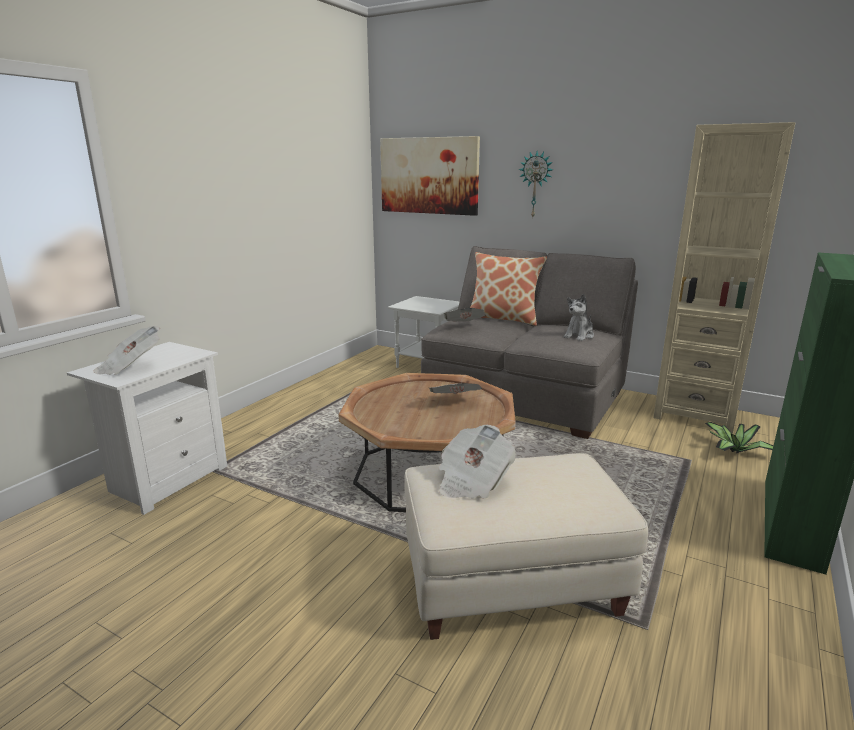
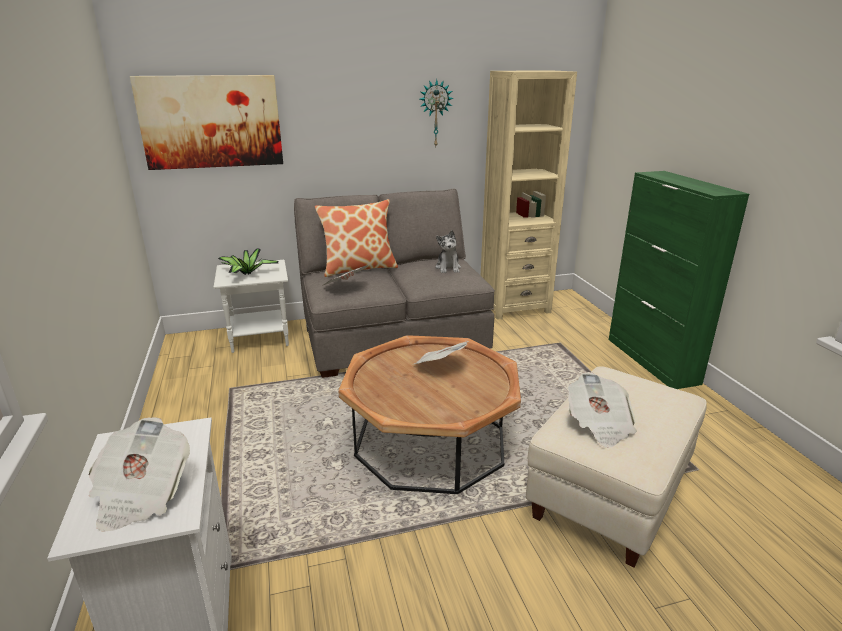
camera: 45 degrees left, 5 degrees up
(535, 184) = (345, 126): wall clock -> wall clock (435, 114)
(735, 451) = (569, 325): potted plant -> potted plant (247, 274)

